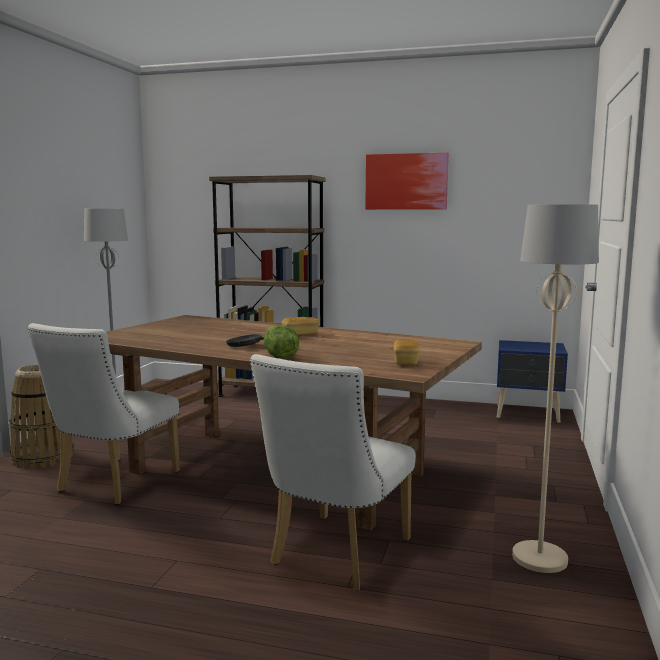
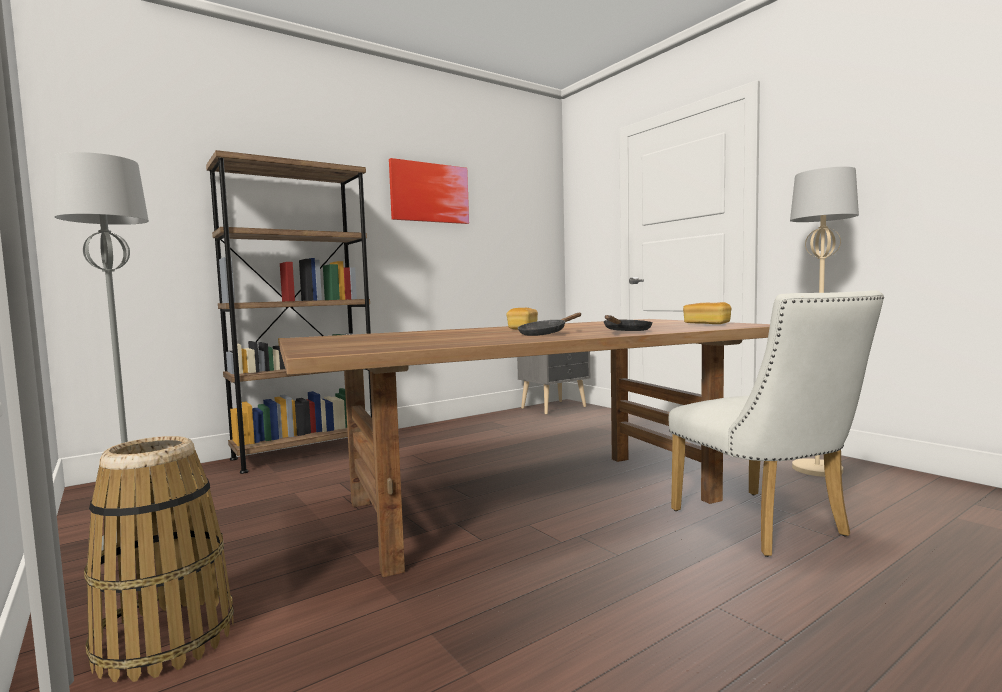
camera: 50 degrees left, 5 degrees down
(112, 484) = (405, 599): white chair -> none
(279, 357) = (625, 332): lettuce -> black frying pan
(528, 414) = (555, 407): blue nightstand -> grey nightstand

